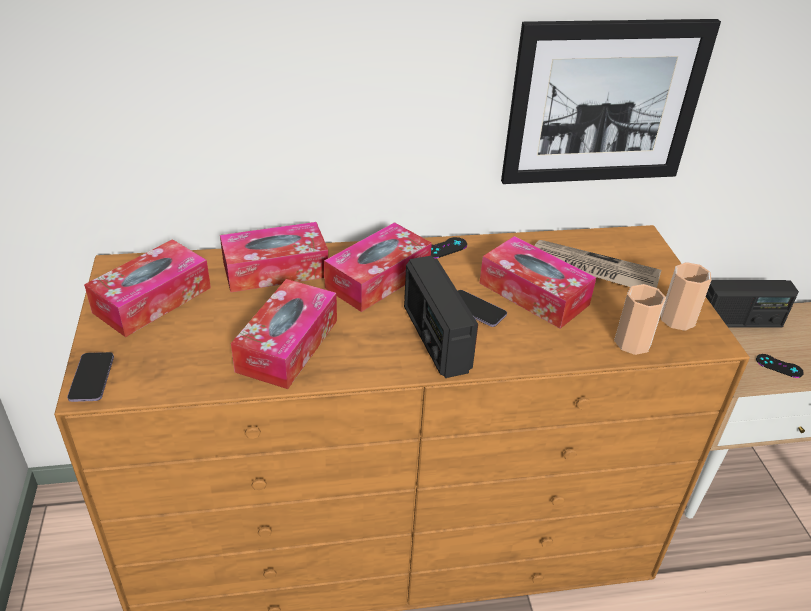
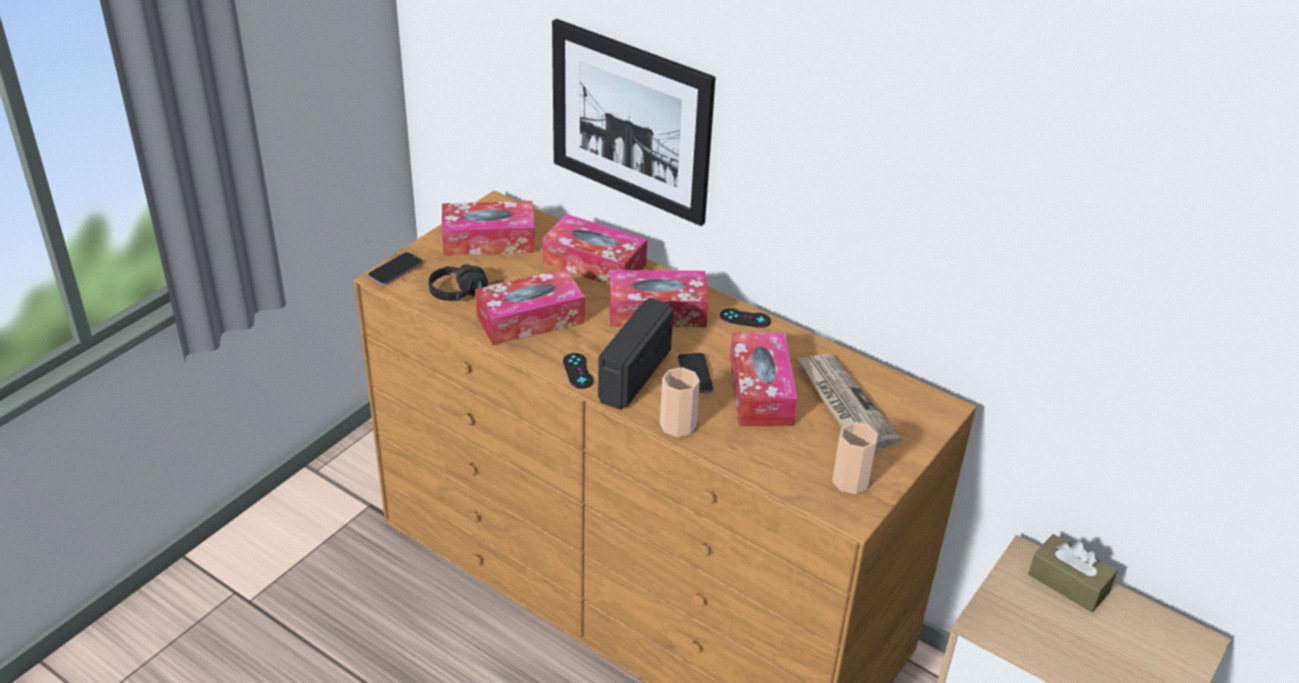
camera: 45 degrees right, 0 degrees up
(192, 356) = (465, 291): none -> black headphones
(604, 104) = (926, 245): picture -> picture (631, 121)
(632, 342) = (779, 470): cup -> cup (678, 425)
(739, 322) = (1068, 583): radio -> brown tissue box
(779, 366) = (1043, 641): black game controller -> black game controller (578, 371)

